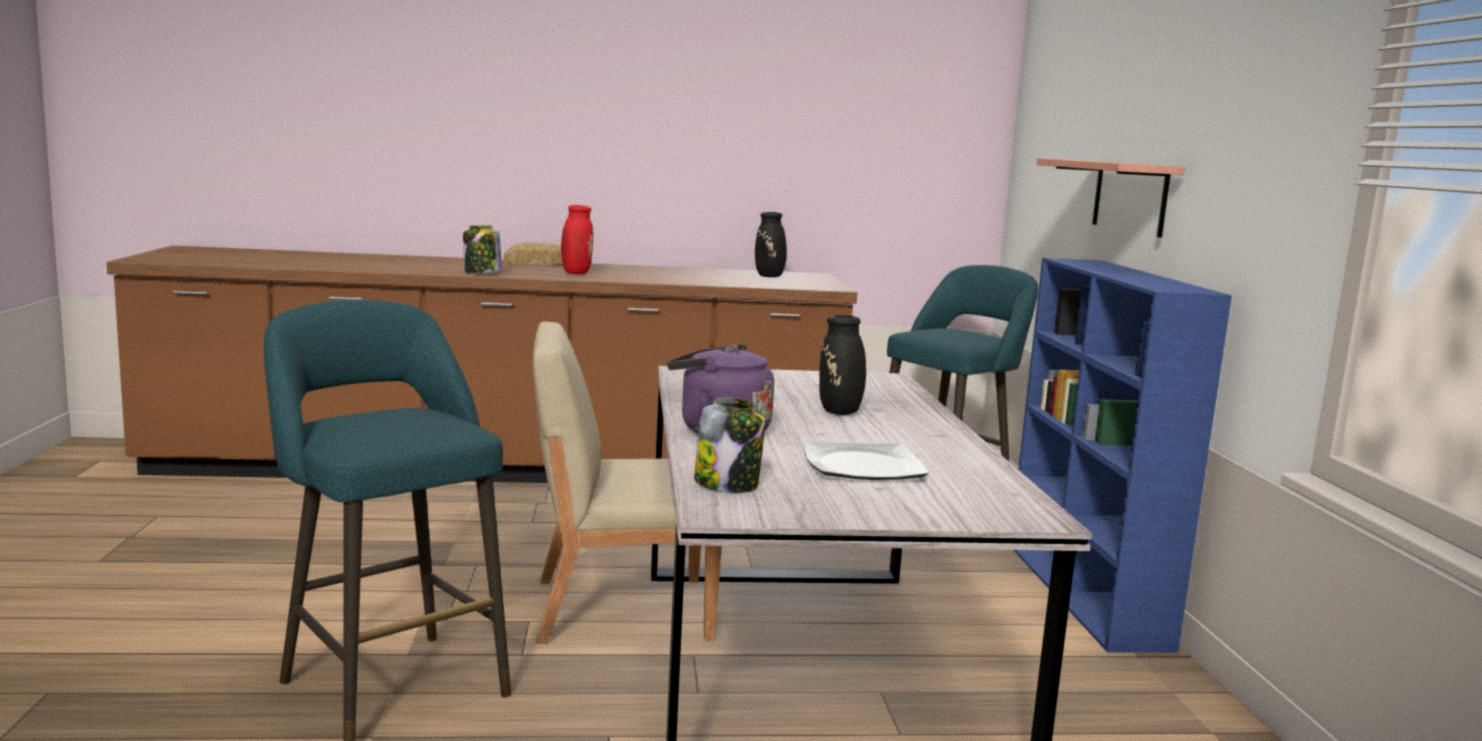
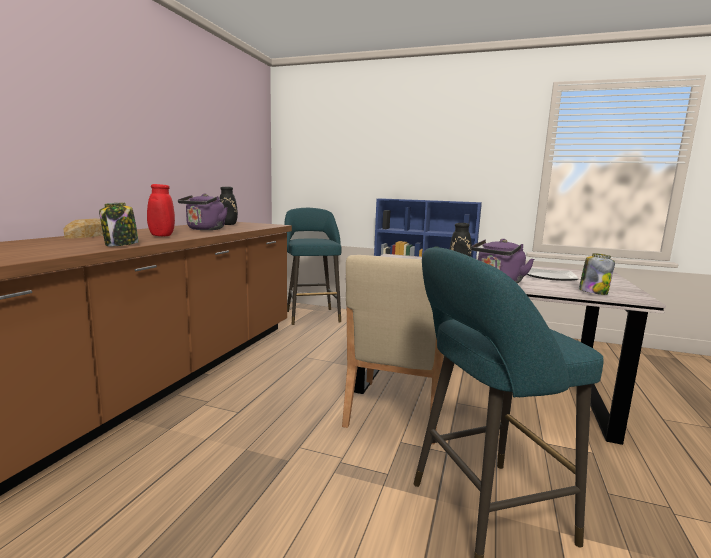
camera: 65 degrees left, 0 degrees up
(679, 276) = (204, 229): none -> purple kettle
(1129, 197) = (396, 172): shelf -> none

